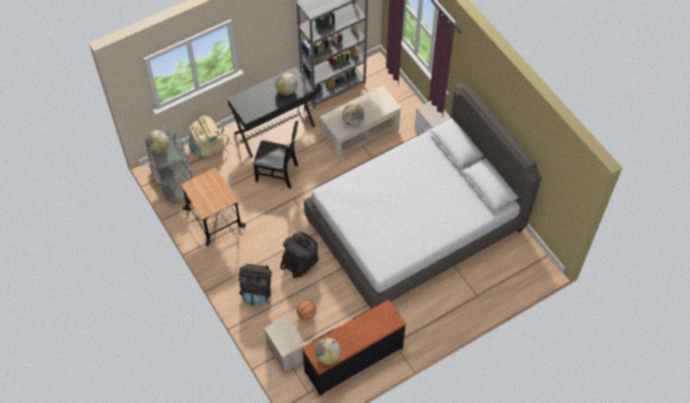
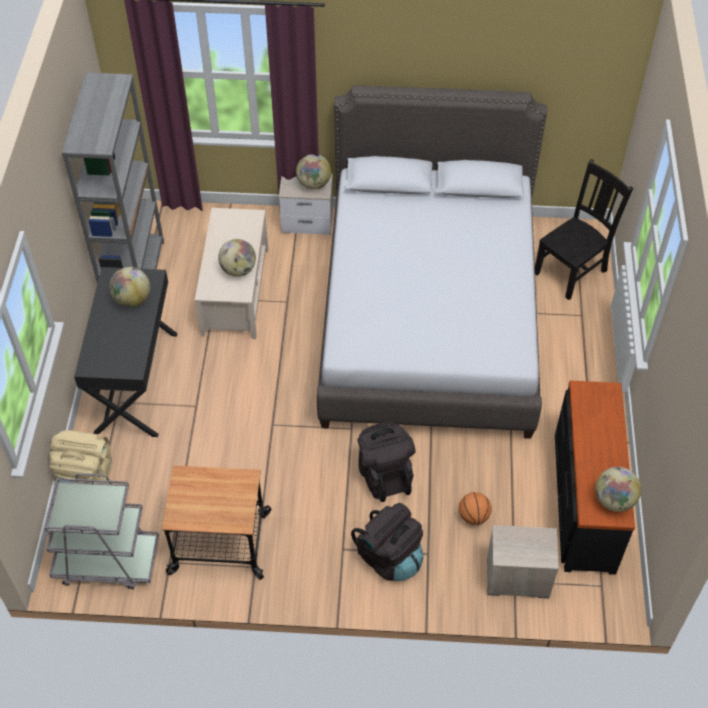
camera: 55 degrees left, 5 degrees down
(159, 148) = (77, 516): globe -> globe (313, 184)
(278, 173) = (215, 419): black chair -> black chair (572, 270)

